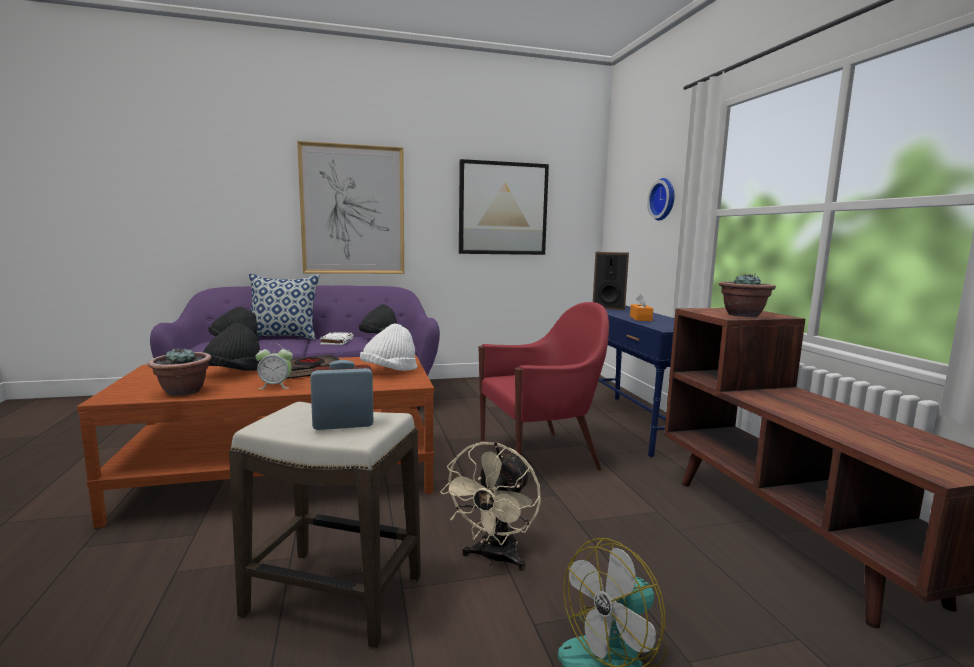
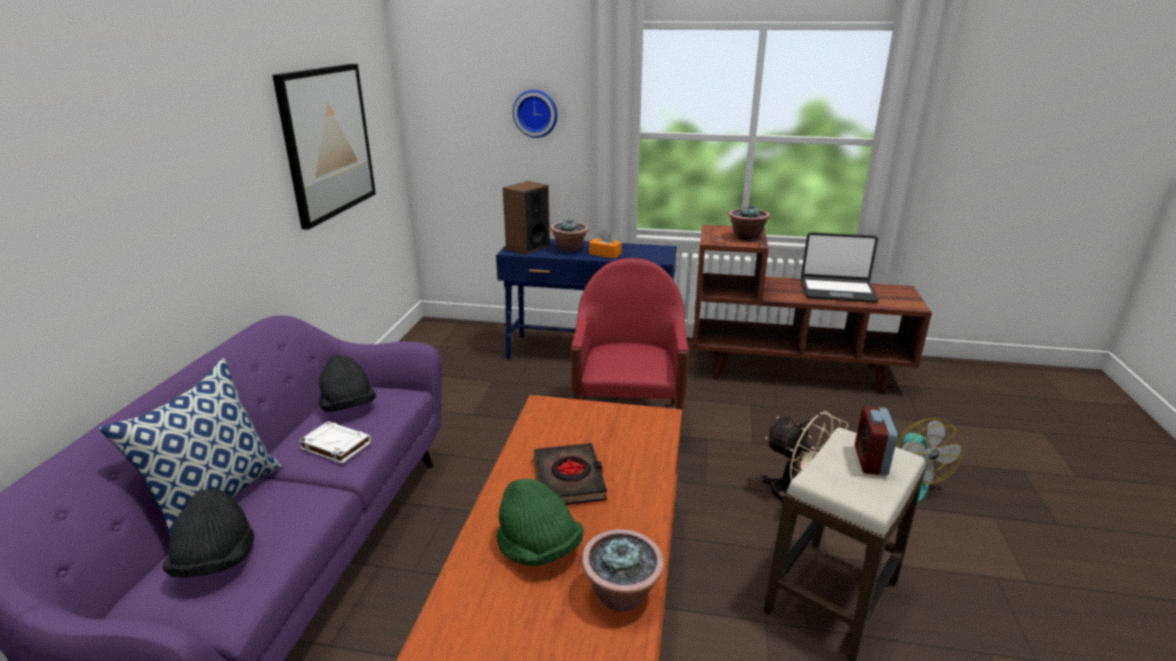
camera: 65 degrees left, 15 degrees up
(233, 373) = (538, 548): black hat -> green hat
(275, 386) = (631, 511): alarm clock -> none
(353, 210) = (163, 211): picture -> none
(389, 371) = (605, 424): white hat -> none
(628, 313) = (569, 249): none -> potted plant
(856, 423) = (837, 291): none -> laptop

